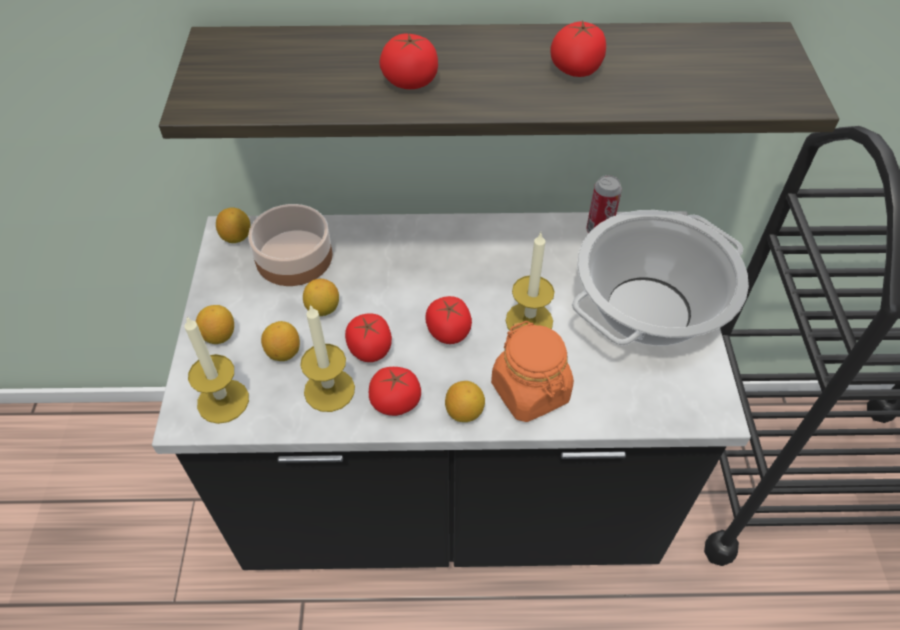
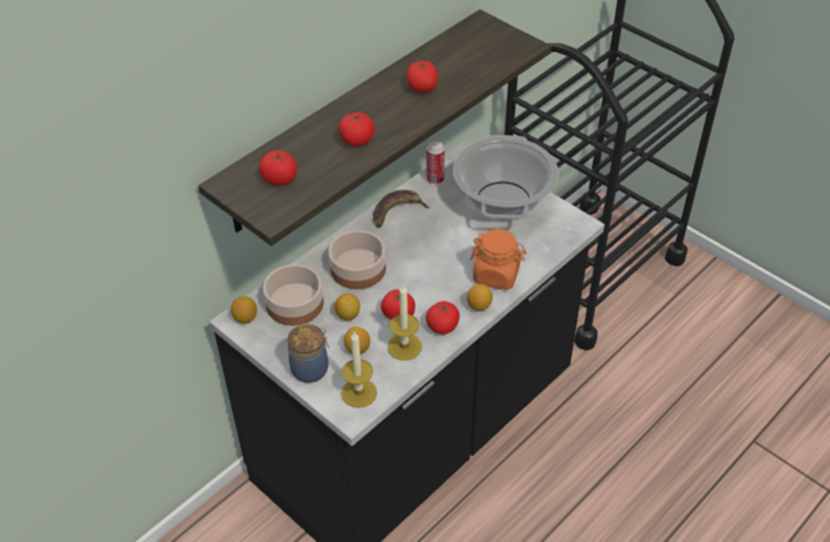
camera: 45 degrees left, 5 degrees down
(219, 335) = (311, 368): lemon -> jar
(396, 269) = (358, 269): none -> bowl
(448, 332) = (425, 278): tomato -> tomato (280, 179)
(513, 236) = (397, 211): none -> banana
(529, 321) = (456, 245): candle -> none

